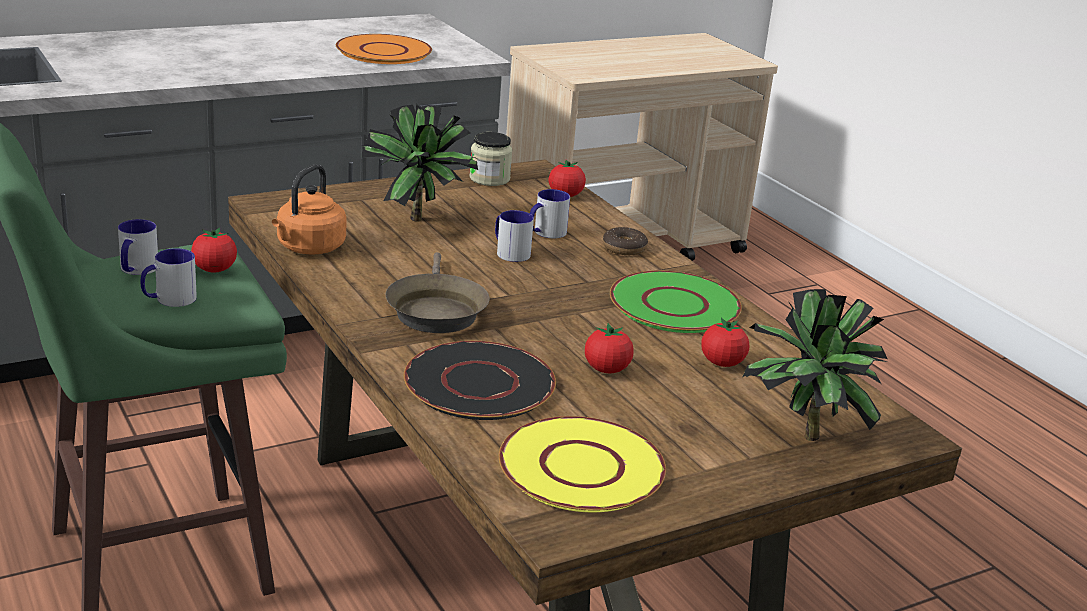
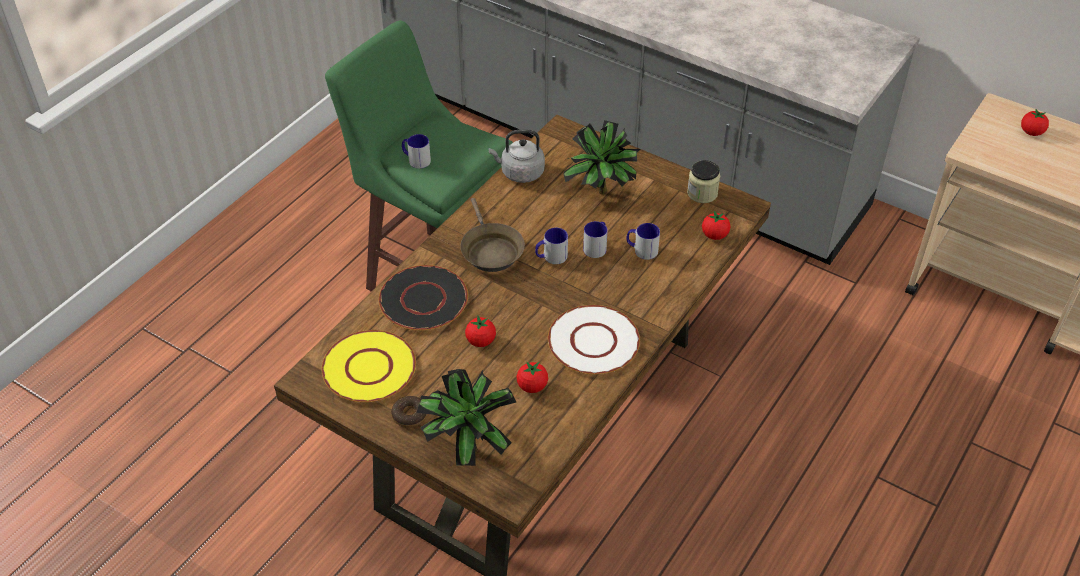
camera: 65 degrees right, 20 degrees up
(136, 270) = (436, 134): mug -> mug (551, 257)
(214, 270) = (462, 156): tomato -> tomato (1031, 132)
(308, 248) = (520, 173): orange kettle -> grey kettle
(384, 51) = (797, 59): orange plate -> none
(435, 310) = (490, 250): brown frying pan -> brown frying pan turned 75 degrees counterclockwise
(624, 248) = (656, 291): donut -> donut (410, 415)
(675, 304) = (594, 341): green plate -> white plate

